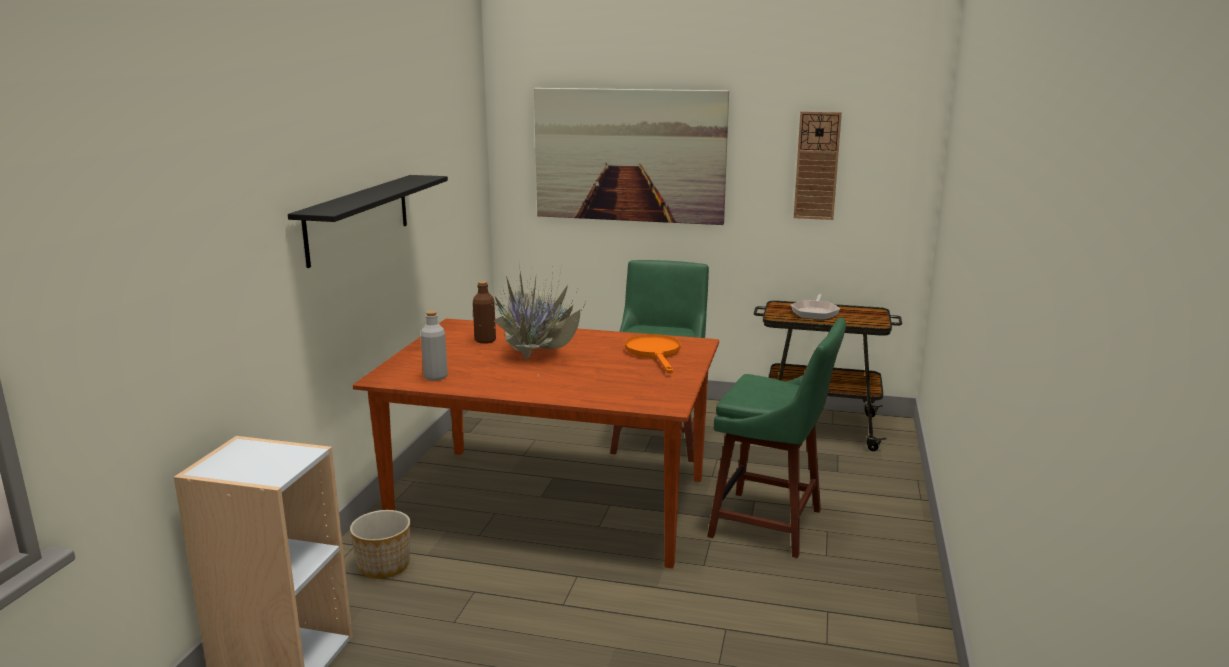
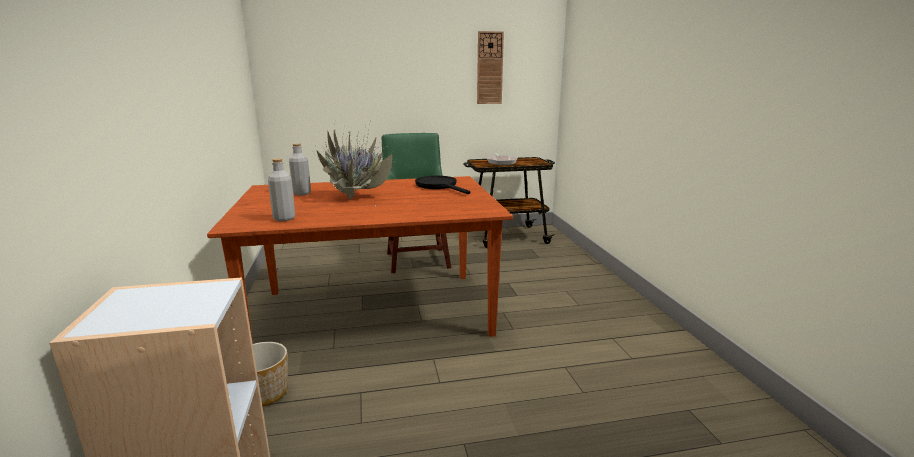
camera: 25 degrees left, 0 degrees up
(358, 218) = (183, 83): black shelf -> none
(485, 340) = (301, 193): brown bottle -> grey bottle
(629, 155) = (363, 64): picture -> none
(655, 353) = (439, 186): orange frying pan -> black frying pan
(772, 524) = (531, 294): green chair -> none

